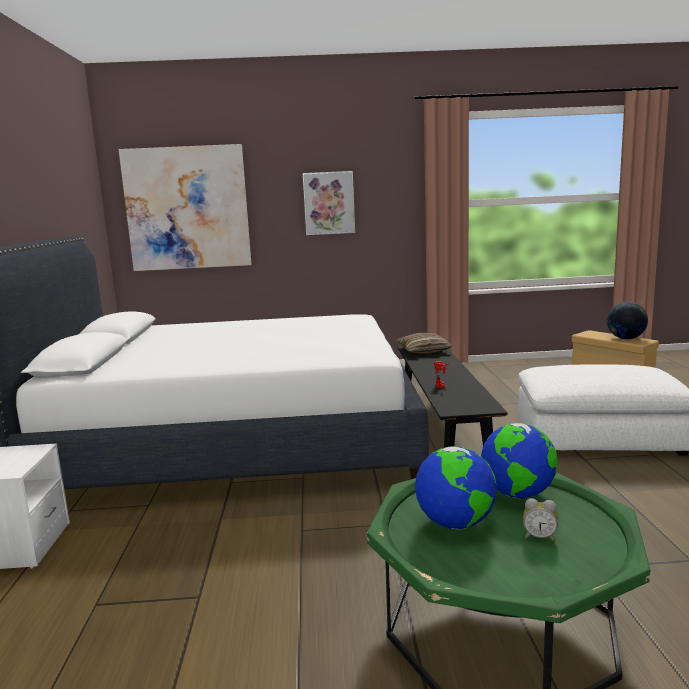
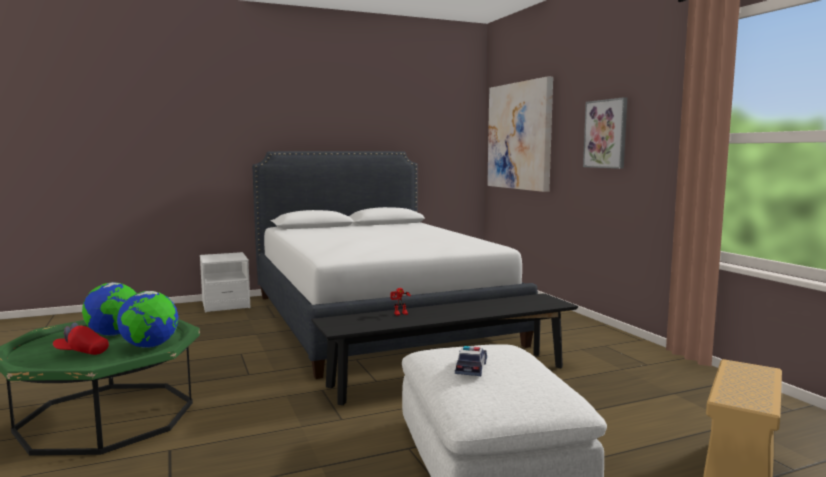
camera: 70 degrees right, 5 degrees down
(423, 351) = (529, 302): pillow -> none
(539, 537) = (82, 352): alarm clock -> red cap
(606, 375) = (471, 368): none -> toy car
(625, 339) = (746, 391): globe -> none

